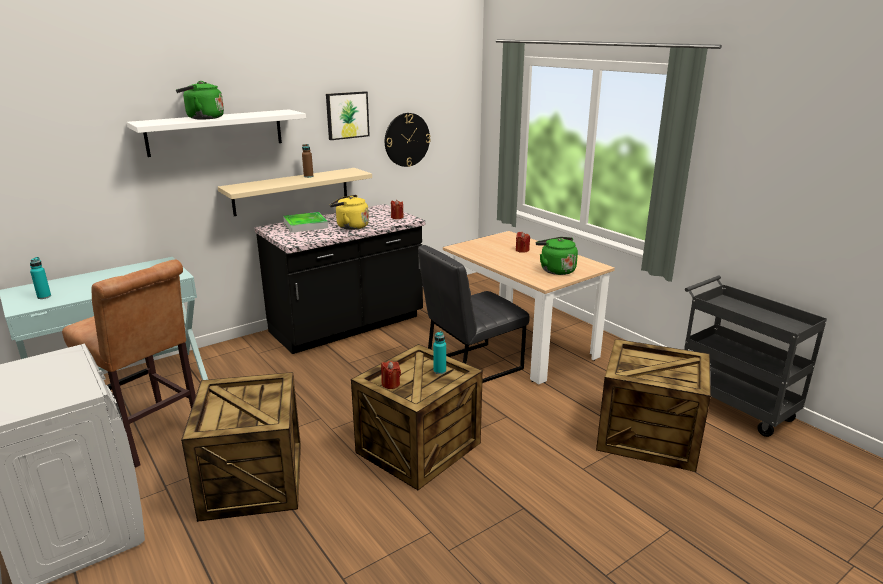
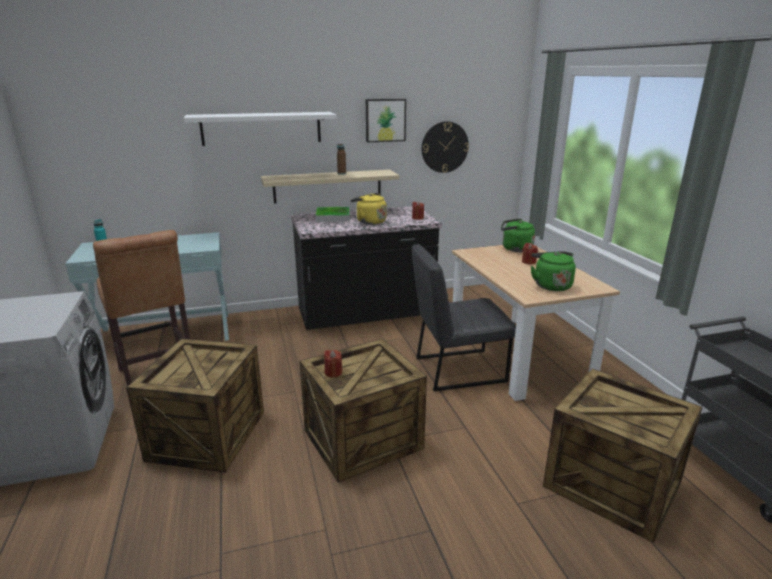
camera: 20 degrees right, 0 degrees up
(202, 118) = (246, 114): green kettle -> green kettle (515, 249)
(439, 371) = (387, 368): turquoise bottle -> none

